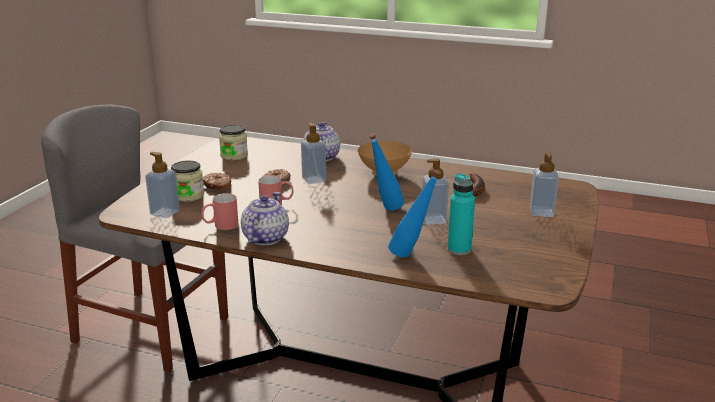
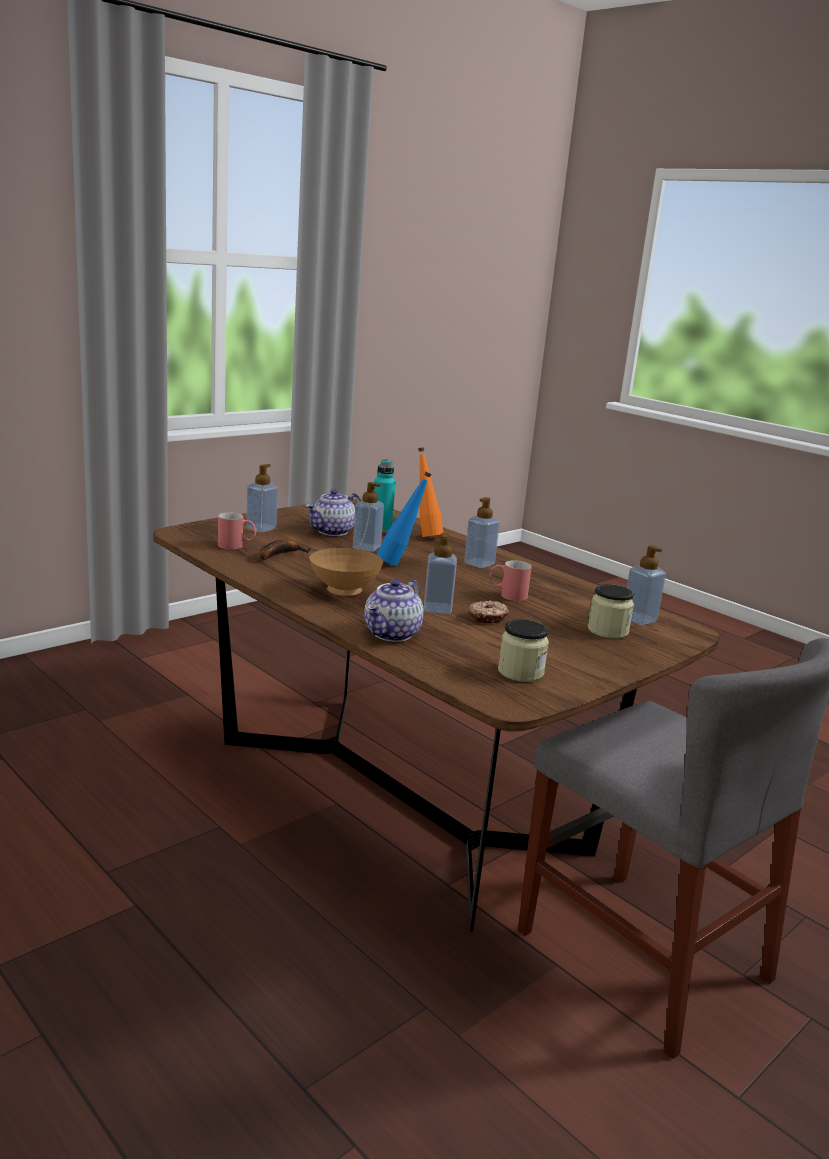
camera: 155 degrees left, 5 degrees down
(217, 186) = (566, 633): donut -> none
(220, 226) = (579, 592): red mug -> red mug (236, 546)
(265, 238) = (539, 574): teapot -> teapot (332, 531)
(325, 233) = (479, 563): none -> soap dispenser
(412, 256) = (425, 535): blue bottle -> orange bottle

